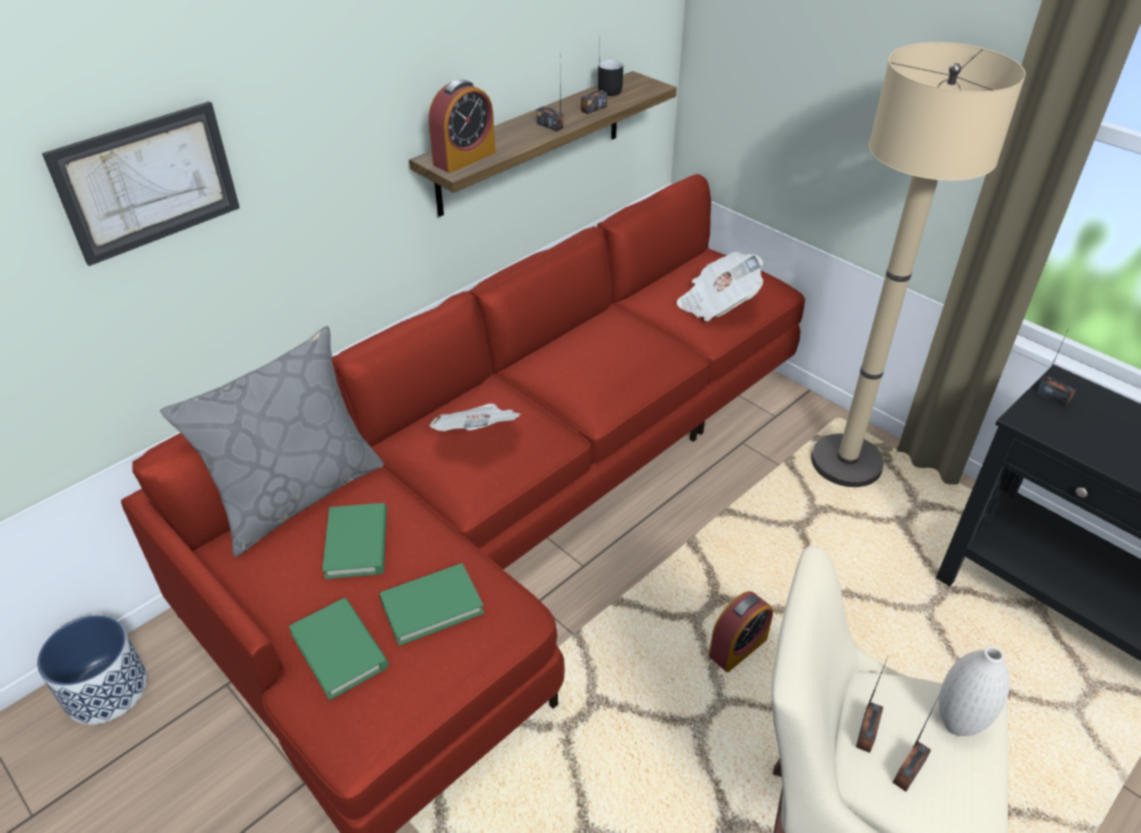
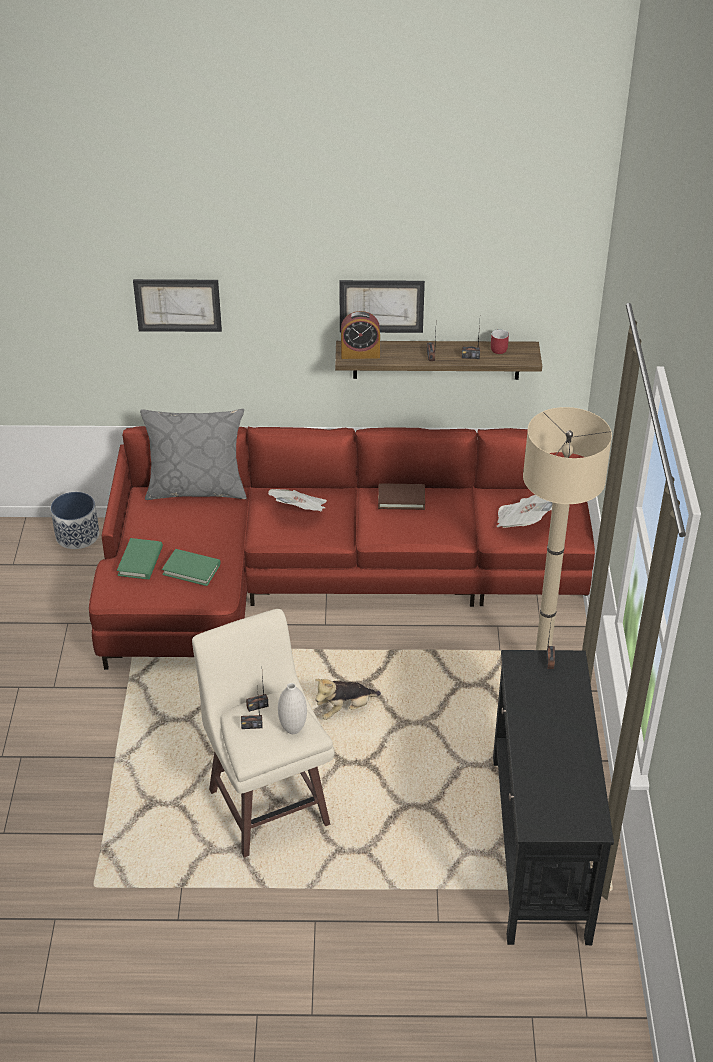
camera: 45 degrees right, 0 degrees up
(357, 544) = (194, 525): green book -> none
(460, 73) = (381, 306): none -> picture
(572, 352) = (401, 499): none -> brown book
(607, 90) = (499, 348): black mug -> red mug
(737, 648) = (345, 709): alarm clock -> plush toy

